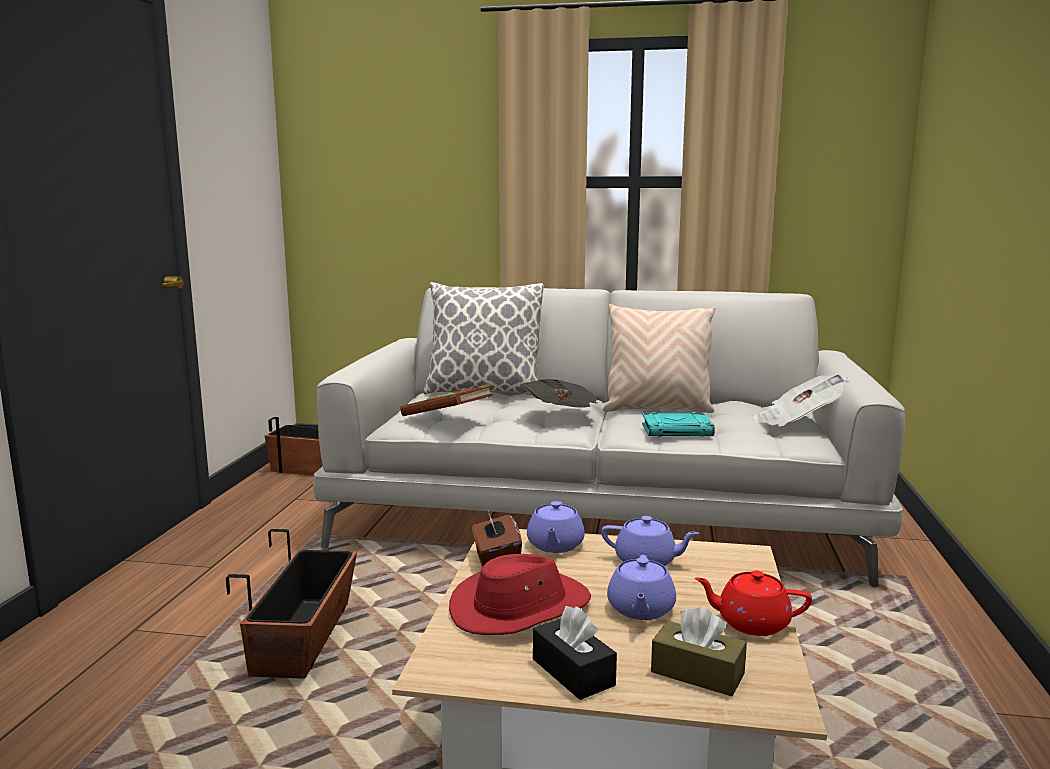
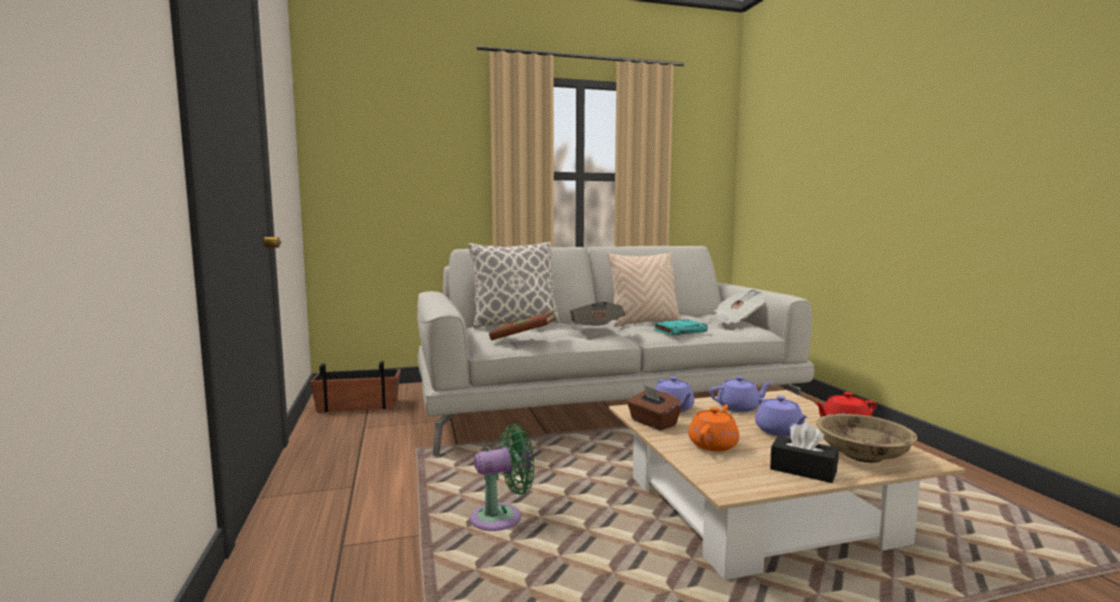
camera: 25 degrees left, 5 degrees down
(304, 639) = (502, 518): planter -> green fan
(520, 608) = (713, 444): red hat -> orange teapot
(697, 673) = (862, 455): brown tissue box -> beige bowl

